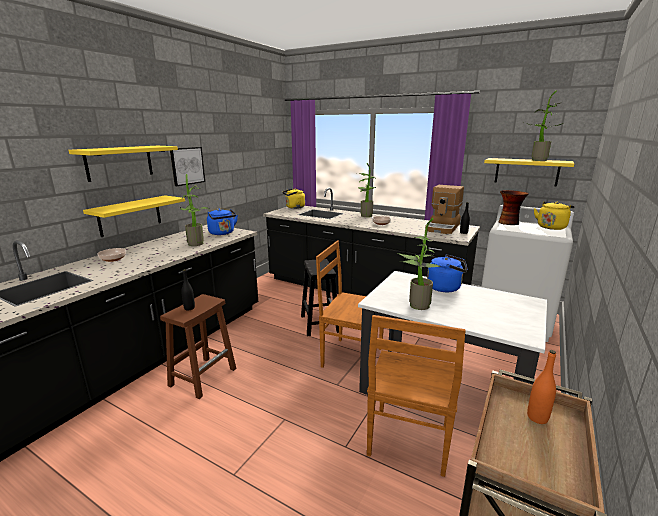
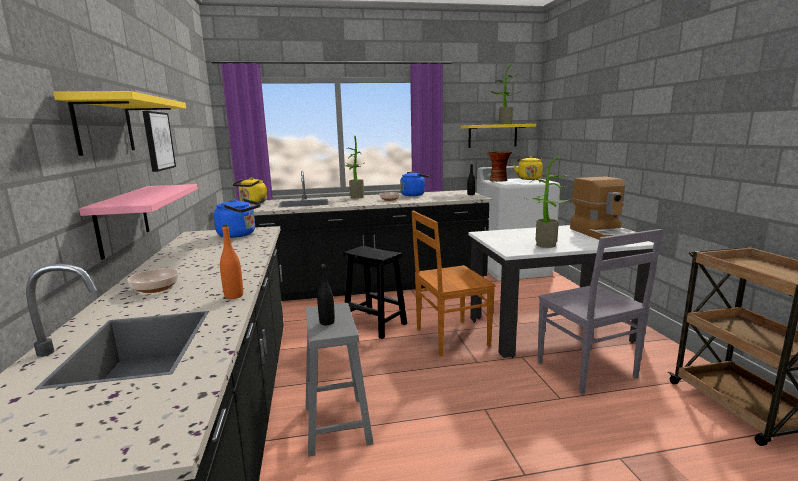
camera: 40 degrees left, 5 degrees down
(130, 215) = (122, 219): yellow shelf -> pink shelf
(198, 244) = (241, 248): potted plant -> none
(203, 376) = (336, 423): brown stool -> grey stool
(408, 442) = (587, 371): brown chair -> grey chair
(443, 227) = (446, 194): coffee machine -> coffee machine (602, 233)
(446, 287) = (531, 232): blue kettle -> blue kettle (414, 195)
(537, 417) = (748, 265): orange bottle -> orange bottle (234, 296)

